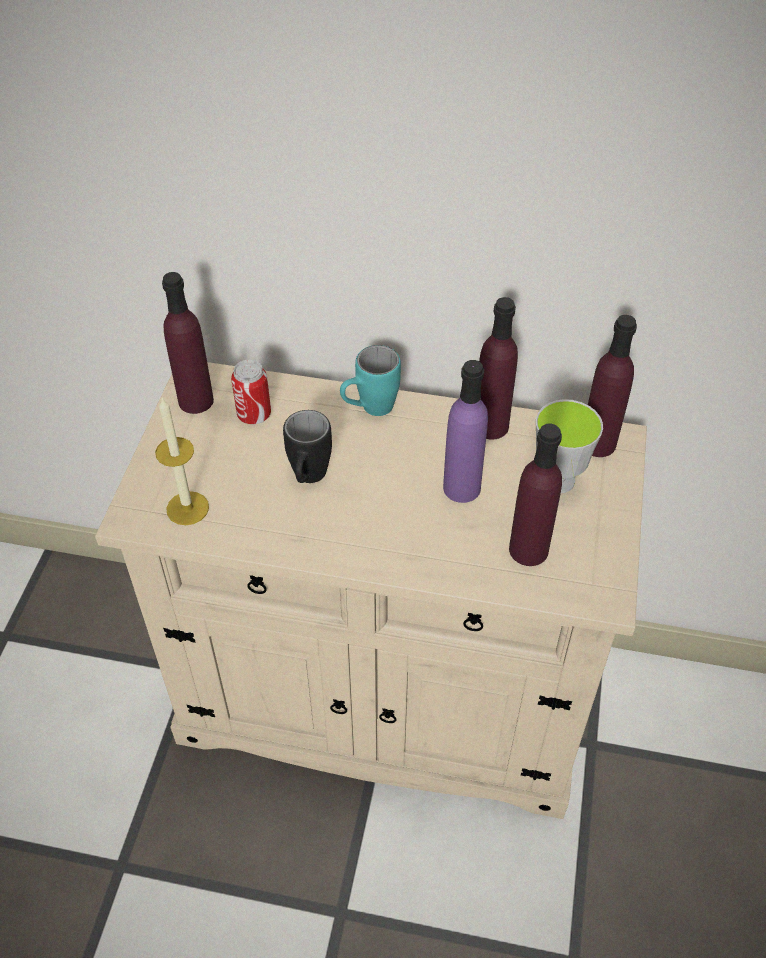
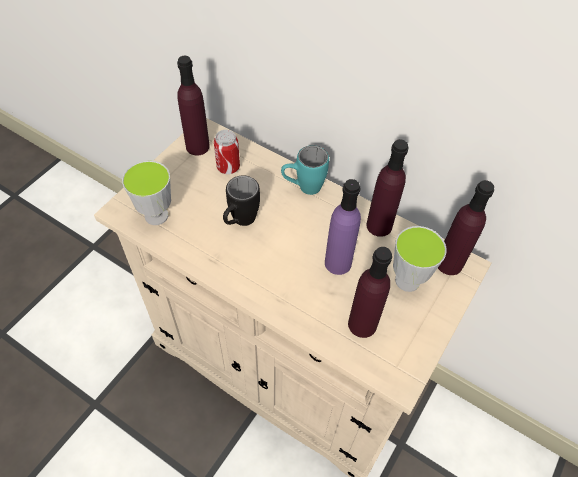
camera: 20 degrees right, 5 degrees up
(187, 508) = (156, 215): candle -> cup

